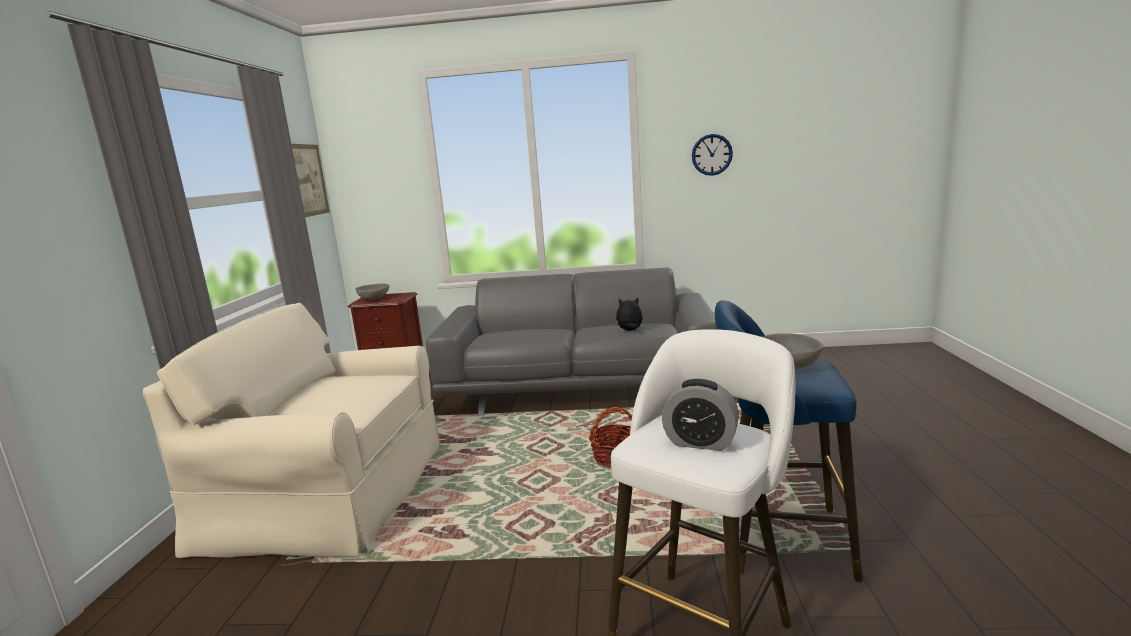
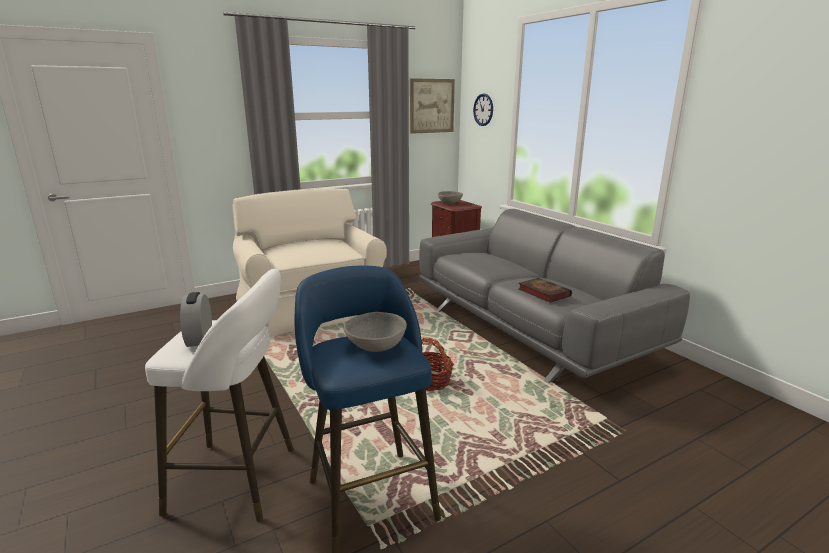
camera: 55 degrees right, 5 degrees up
(630, 330) = (542, 292): plush toy -> book
(711, 154) = (772, 123): wall clock -> wall clock (483, 109)

